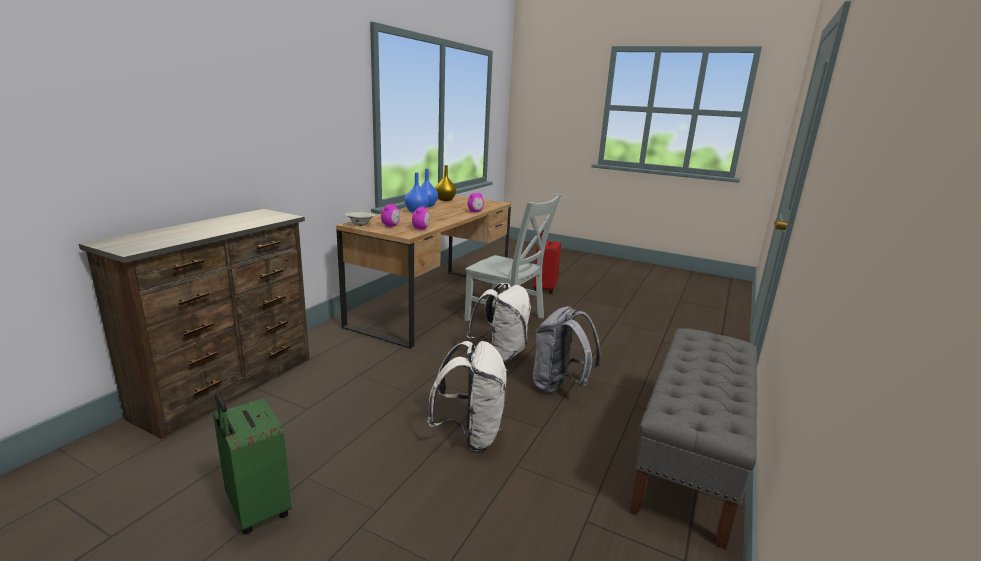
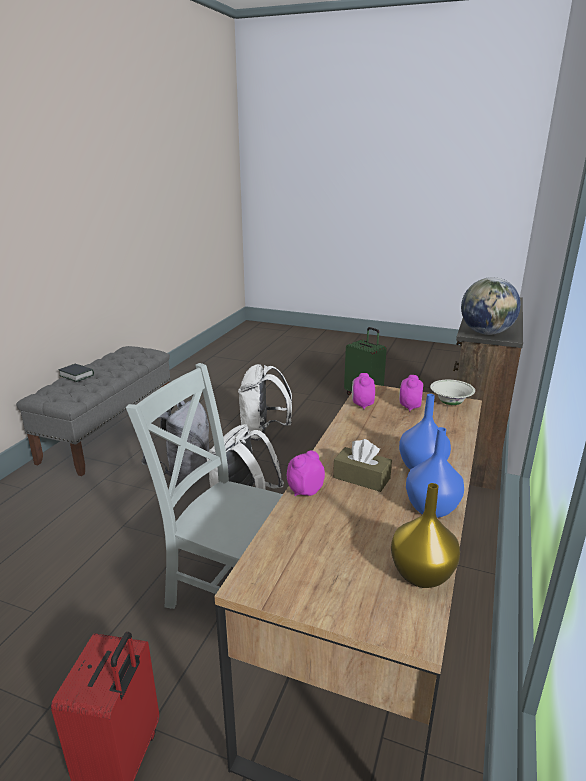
camera: 175 degrees right, 5 degrees up
(272, 215) = (486, 333): none -> globe
(448, 212) = (361, 478): none -> brown tissue box
(731, 367) = (76, 375): none -> book

